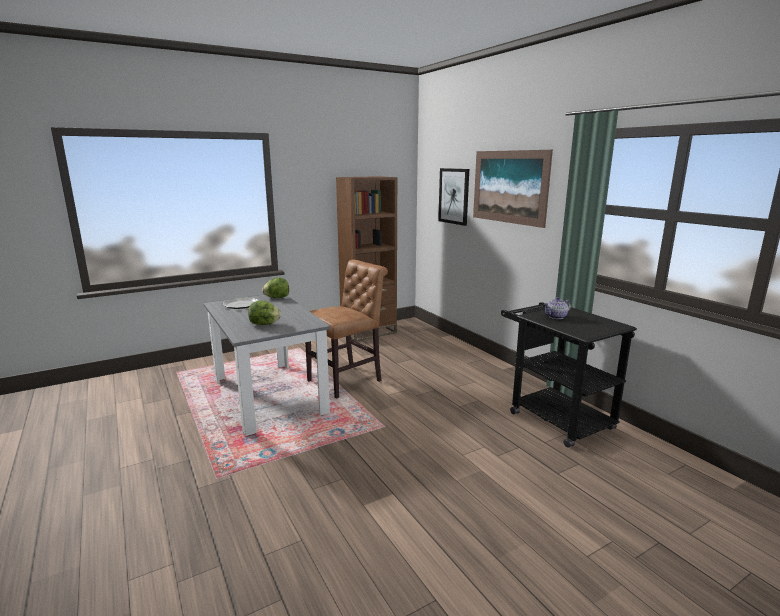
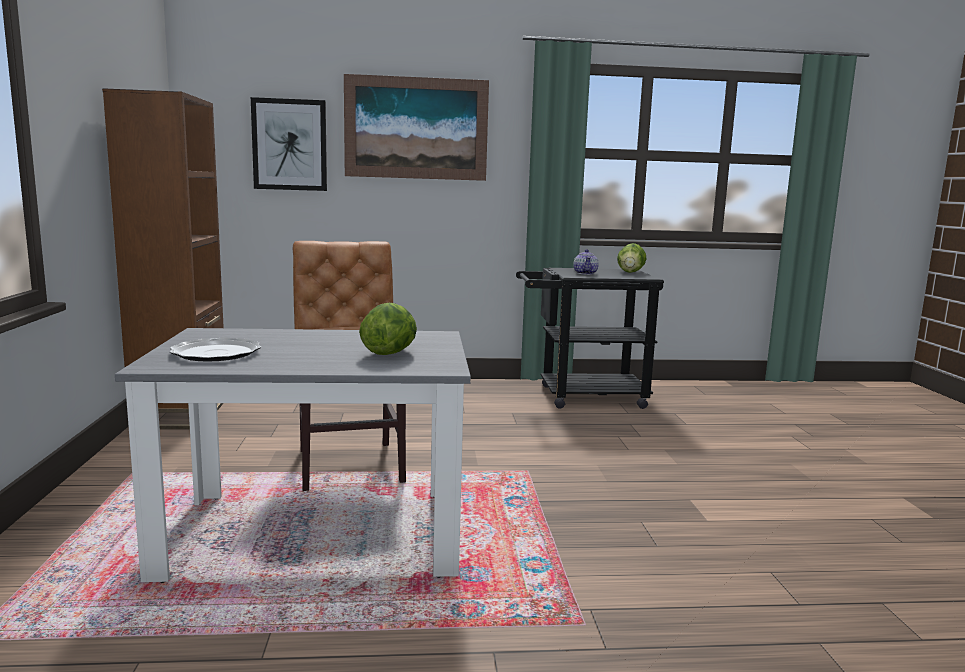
camera: 65 degrees left, 5 degrees down
(277, 298) = (225, 333): lettuce -> lettuce (630, 272)

